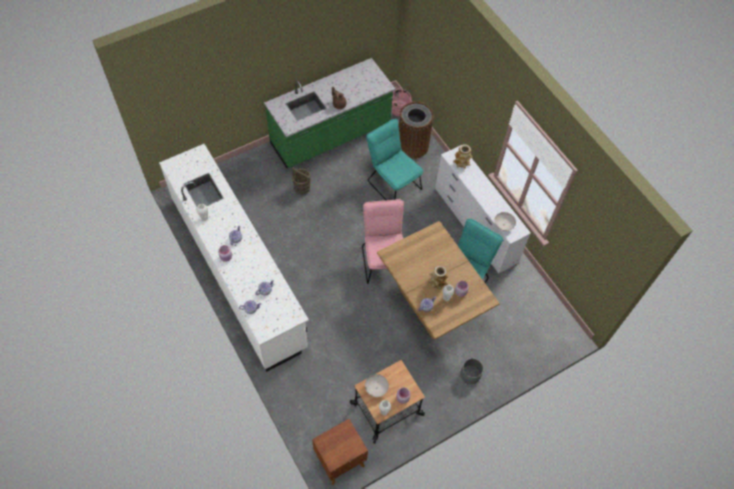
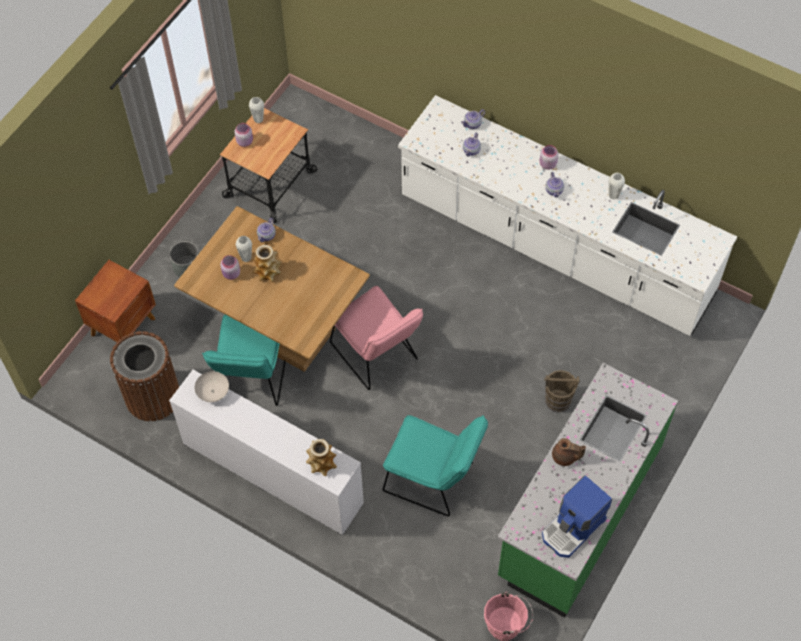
camera: 155 degrees right, 0 degrees up
(339, 460) = (294, 114): brown nightstand -> brown nightstand (124, 327)
(357, 75) = (573, 528): none -> coffee machine
(376, 388) = (280, 137): white bowl -> none
(412, 145) = (440, 564): brown trash can -> brown trash can (152, 396)

